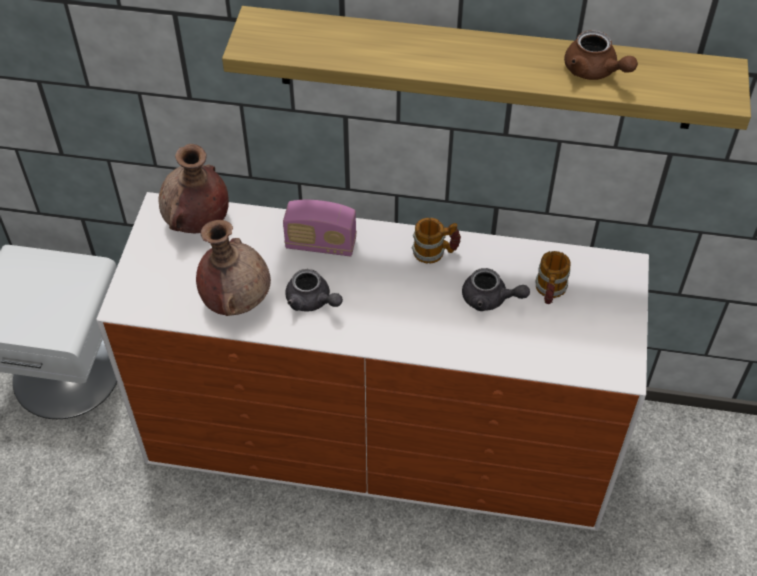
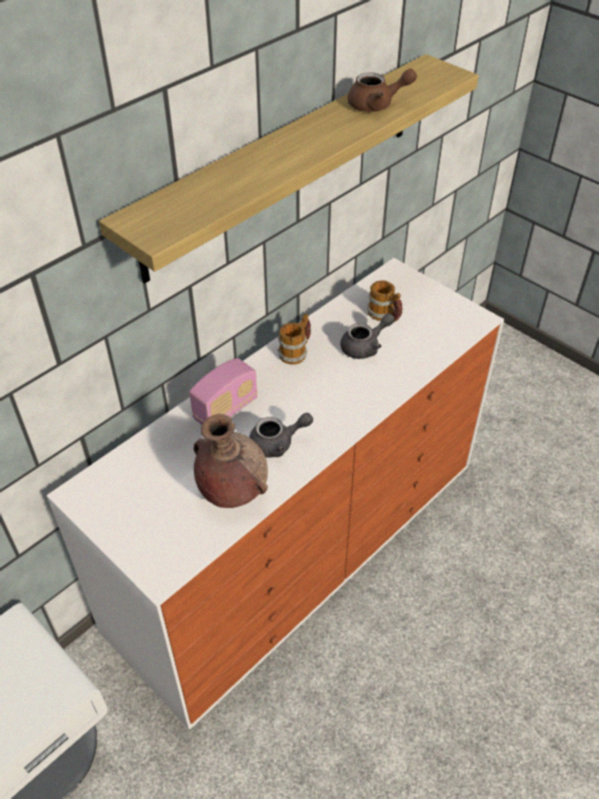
camera: 55 degrees left, 5 degrees down
(197, 223) = (121, 476): brown vase -> none

